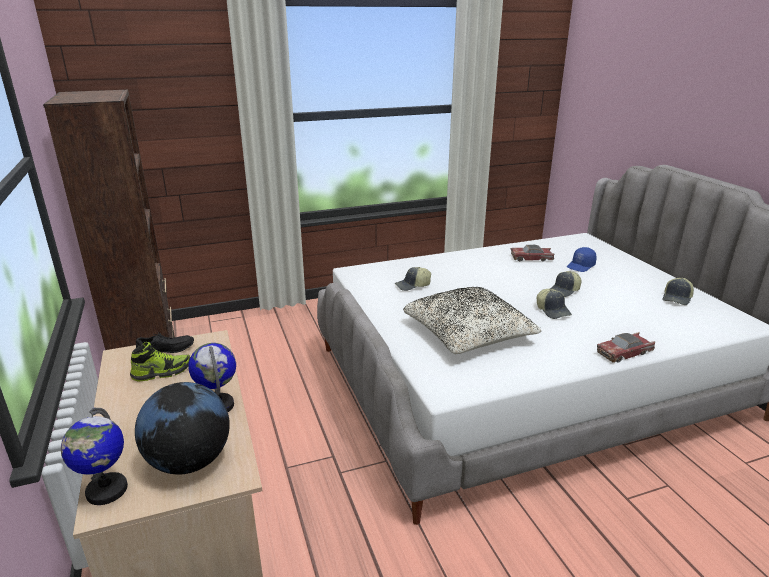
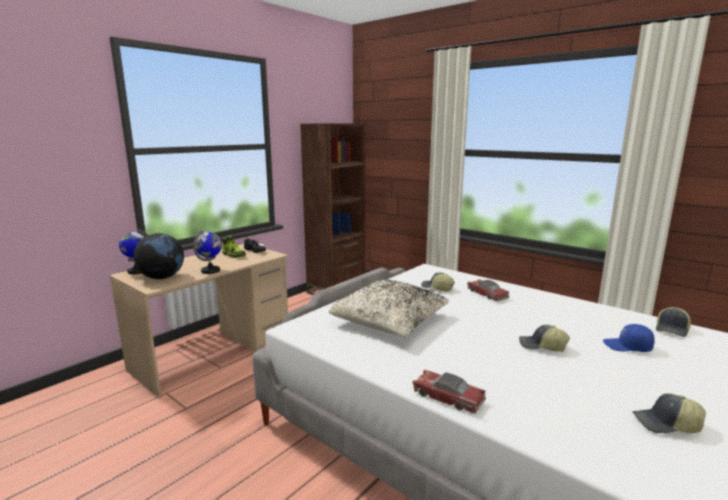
camera: 60 degrees right, 10 degrees down
(531, 258) = (589, 319): toy car -> toy car (487, 294)
(553, 311) = (484, 347): cap -> cap (672, 329)

